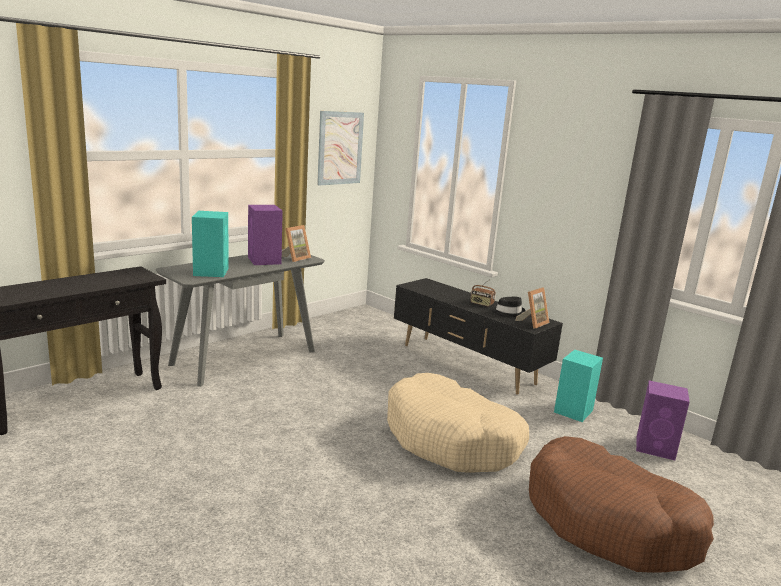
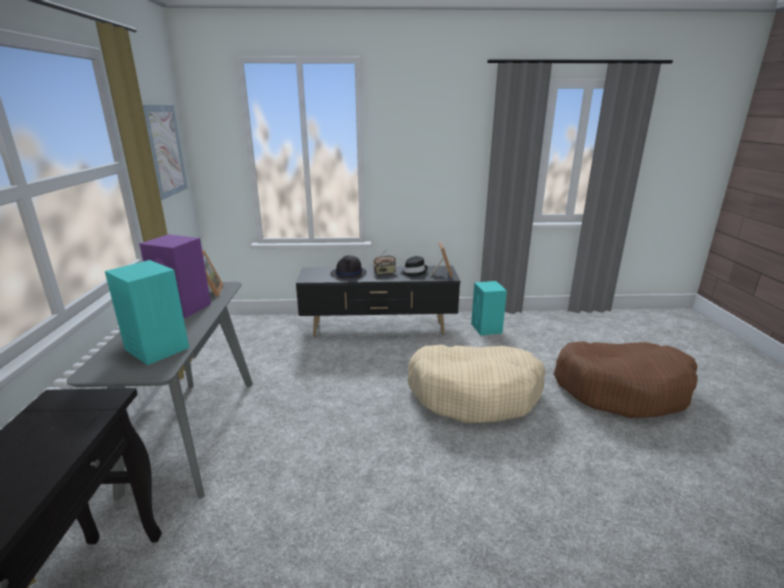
camera: 45 degrees left, 5 degrees up
(450, 294) = (349, 273): none -> black hat
(656, 448) = (553, 328): purple speaker -> none

